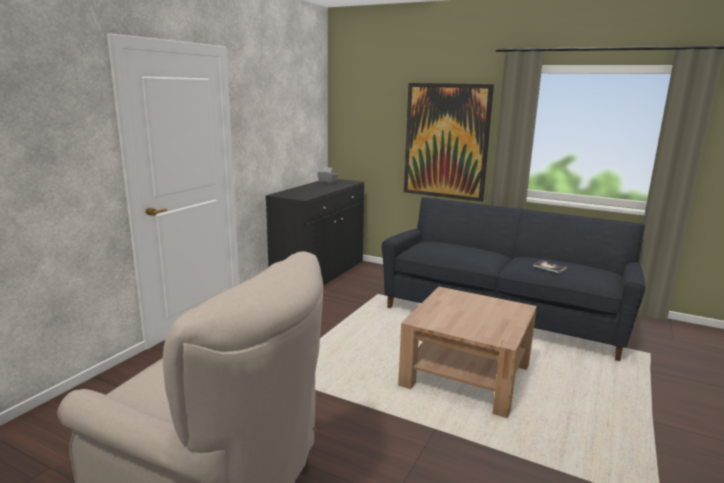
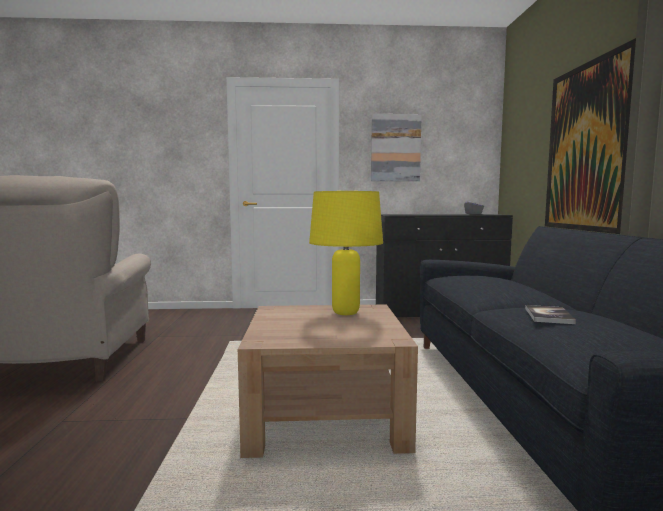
camera: 60 degrees right, 10 degrees down
(270, 124) = (395, 148): none -> picture
(451, 302) = (345, 312): none -> yellow table lamp

